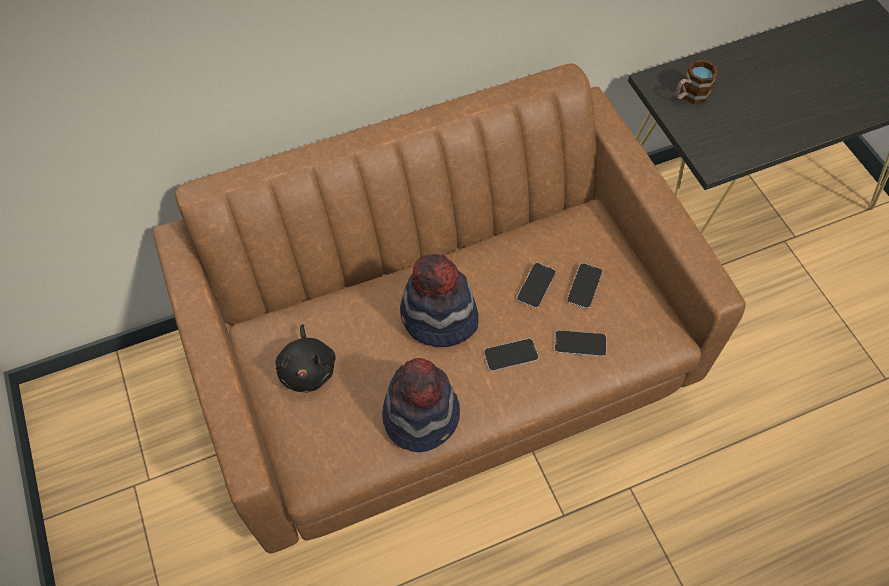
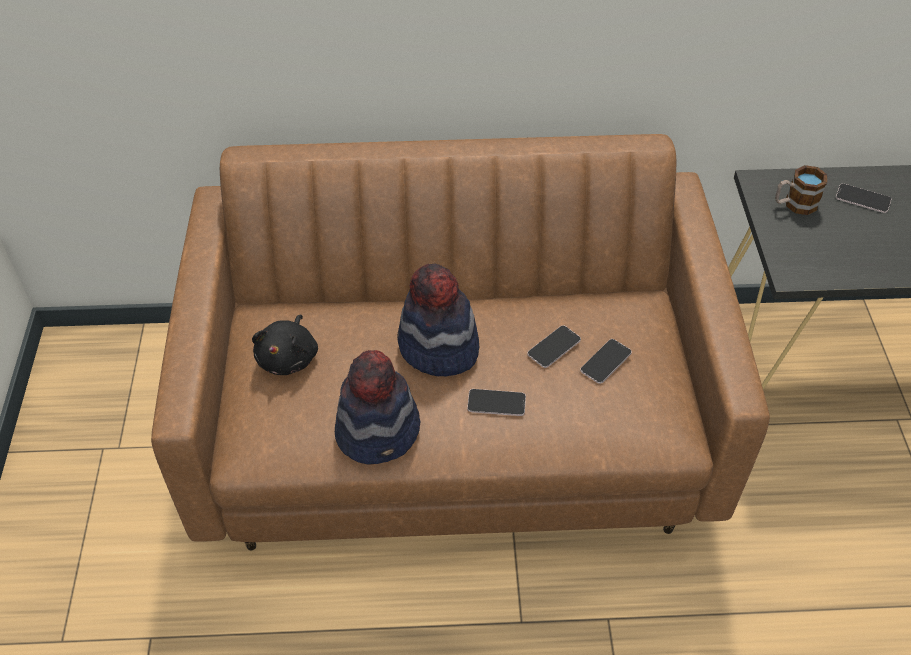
camera: 20 degrees right, 10 degrees down
(580, 344) = (575, 414): phone -> phone (863, 199)

